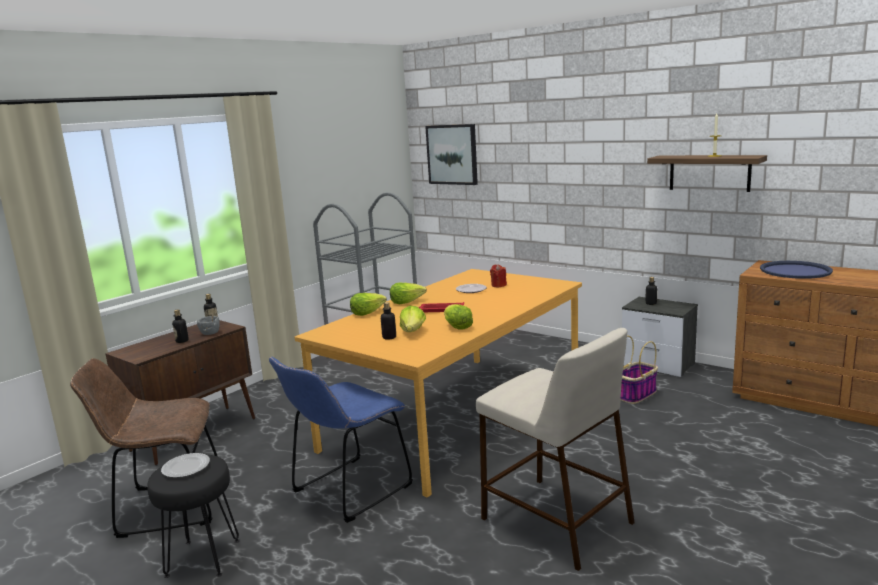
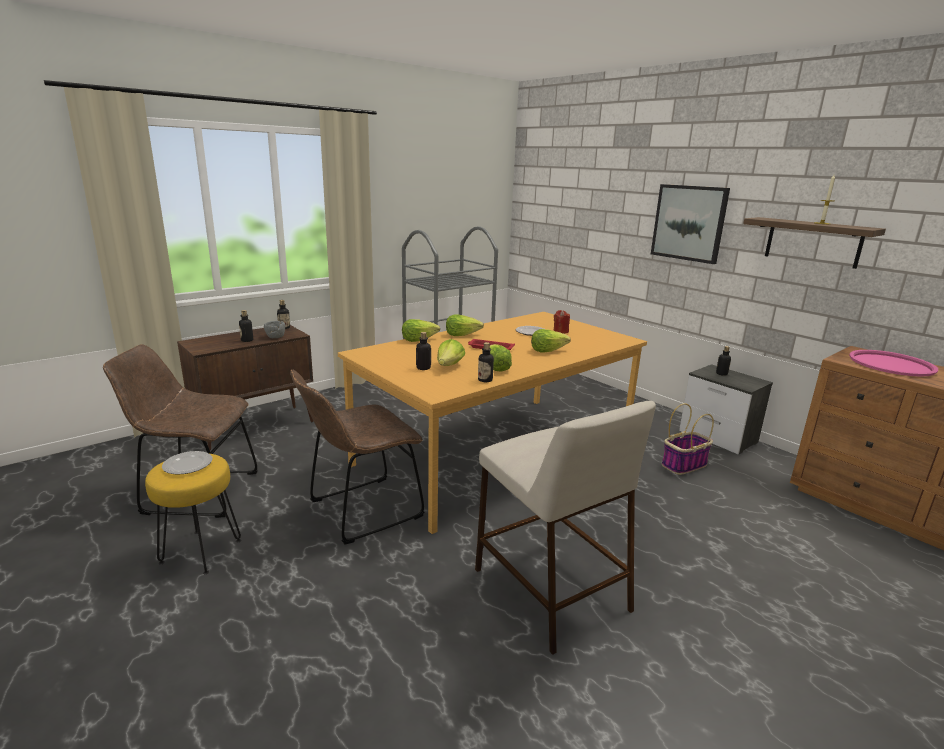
camera: 10 degrees right, 5 degrees up
(202, 558) = (200, 551): black stool -> yellow stool
(347, 491) = (360, 511): blue chair -> brown chair
(452, 154) = (551, 197): picture -> picture (689, 223)
(454, 339) = (485, 380): none -> bottle
(496, 304) = (547, 350): none -> lettuce
(795, 271) = (891, 364): blue tray -> pink tray

